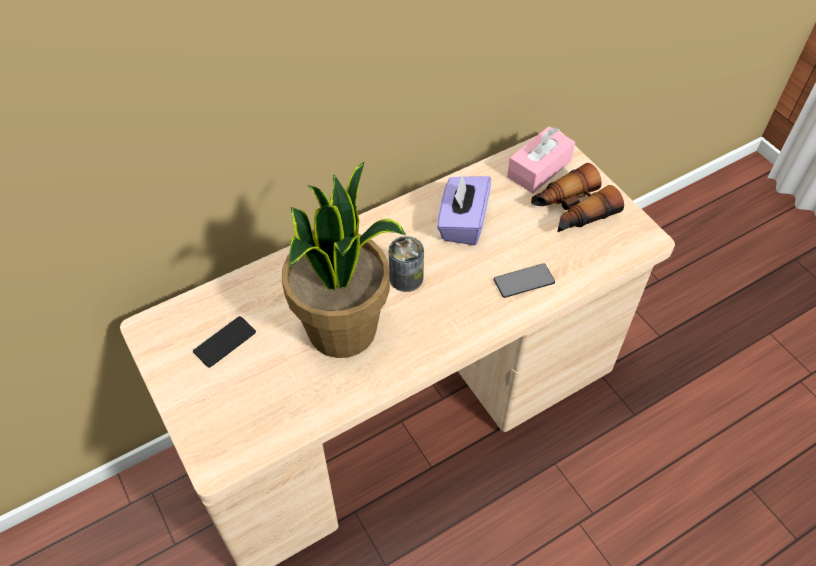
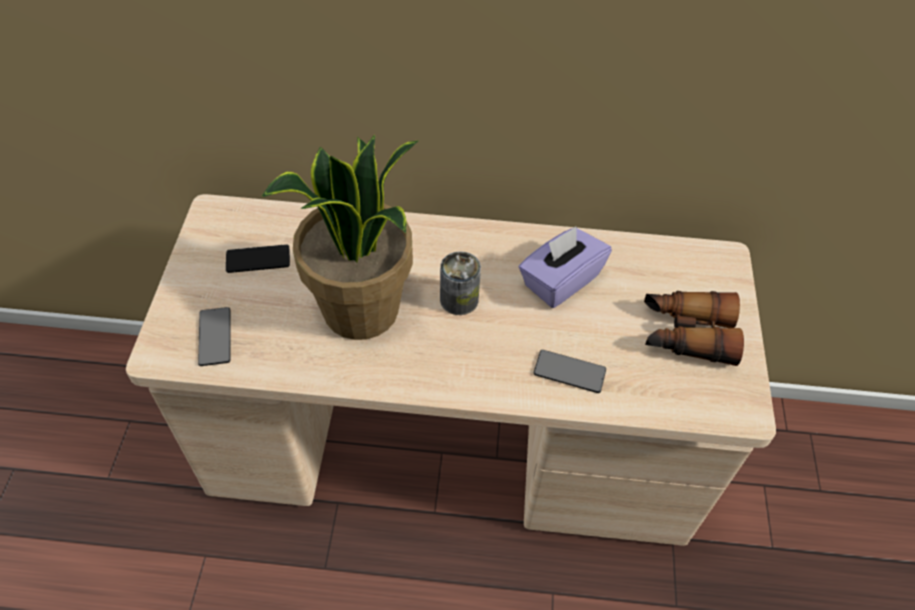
camera: 35 degrees right, 0 degrees up
(249, 421) = (215, 337): none -> phone
(539, 169) = (688, 274): pink tissue box -> none

